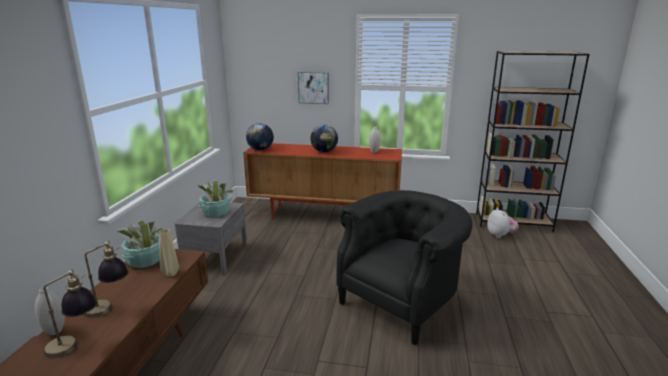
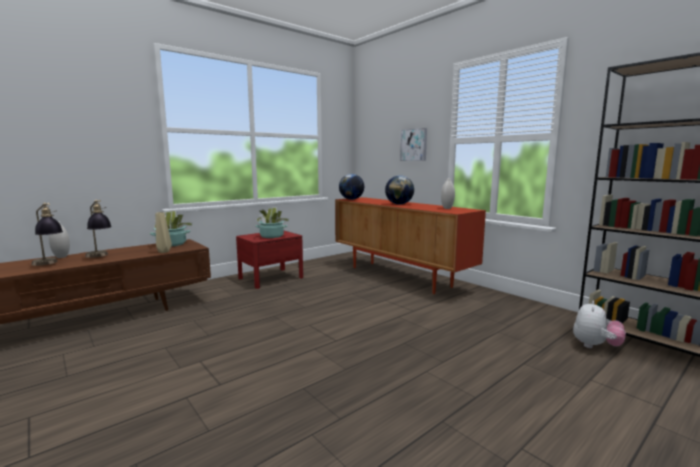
camera: 40 degrees right, 10 degrees down
(215, 257) = (271, 278): grey nightstand -> red nightstand
(402, 301) = (348, 355): black armchair -> none

